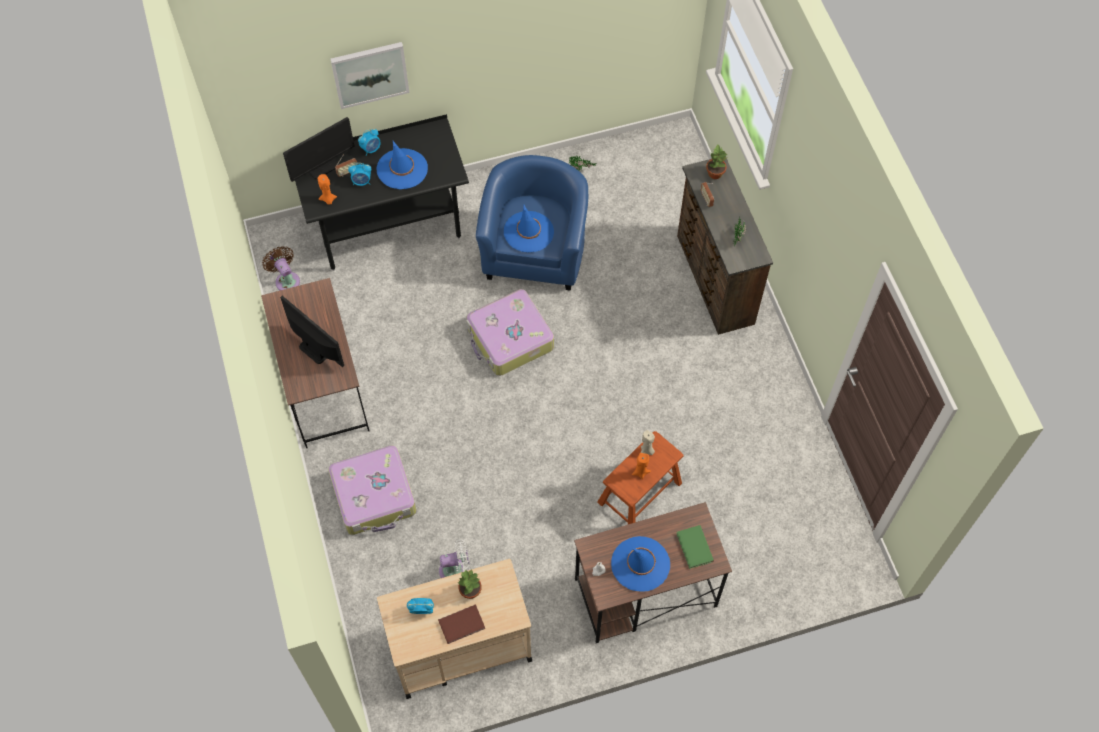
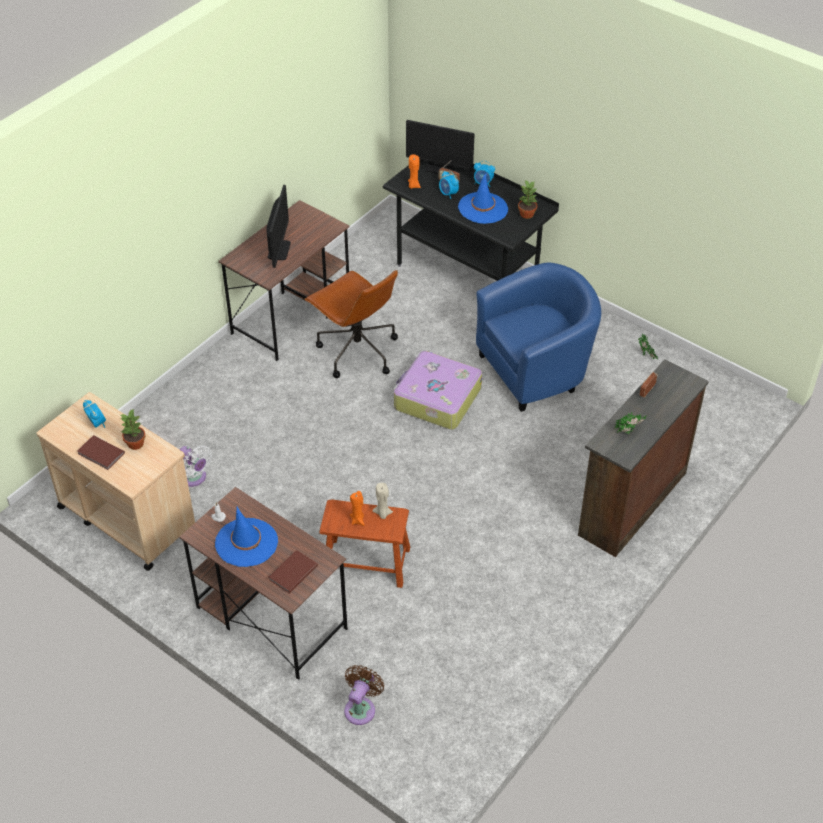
camera: 55 degrees right, 15 degrees down
(286, 280) = (365, 246): brown fan -> brown fan (361, 708)
(370, 74) = (511, 110): picture -> none
(375, 496) = (222, 394): suitcase -> none
(409, 363) = (356, 351): none -> brown office chair
(528, 232) = (523, 329): blue hat -> none
(693, 548) = (292, 573): green book -> brown book
(714, 173) = (681, 383): potted plant -> potted plant (527, 214)

